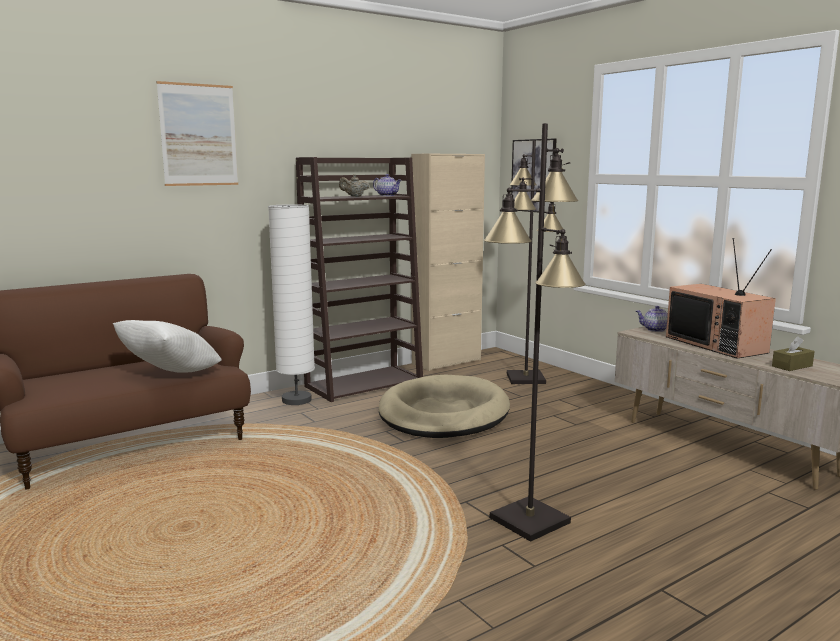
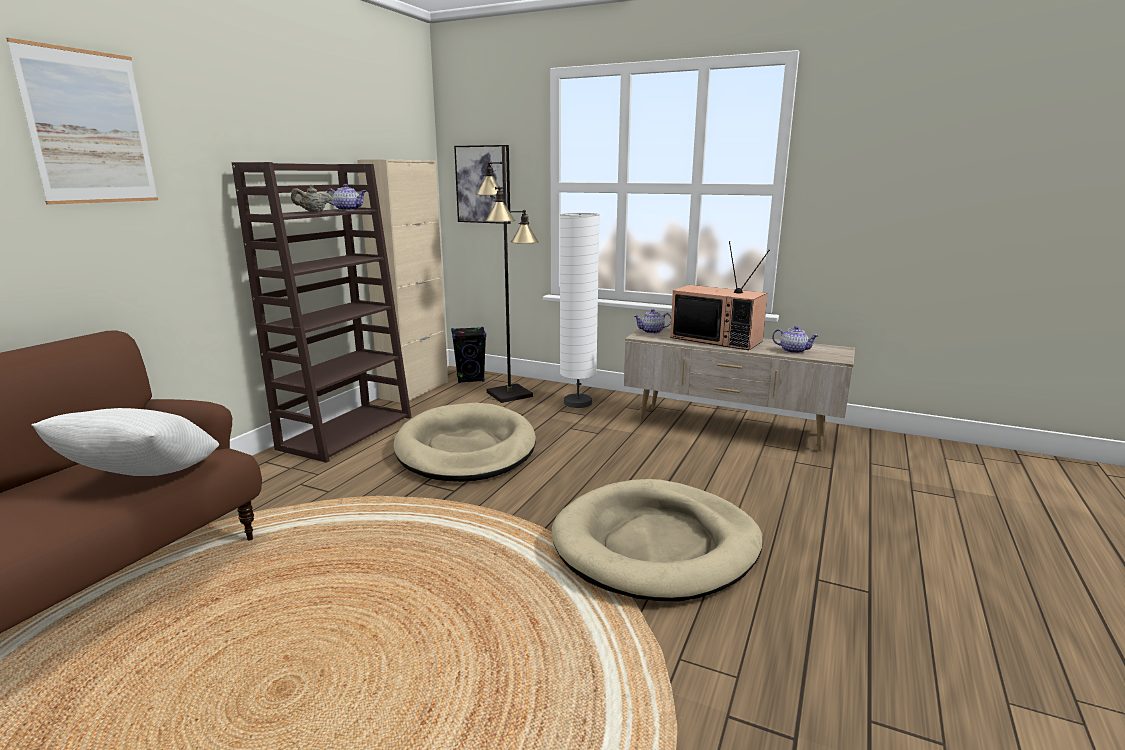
camera: 30 degrees left, 5 degrees up
(296, 400) = (280, 469): white floor lamp -> white floor lamp (578, 403)
(503, 360) = (470, 379): none -> black speaker
(531, 520) = (656, 545): black floor lamp -> beige dog bed
(792, 366) = (793, 351): brown tissue box -> teapot

